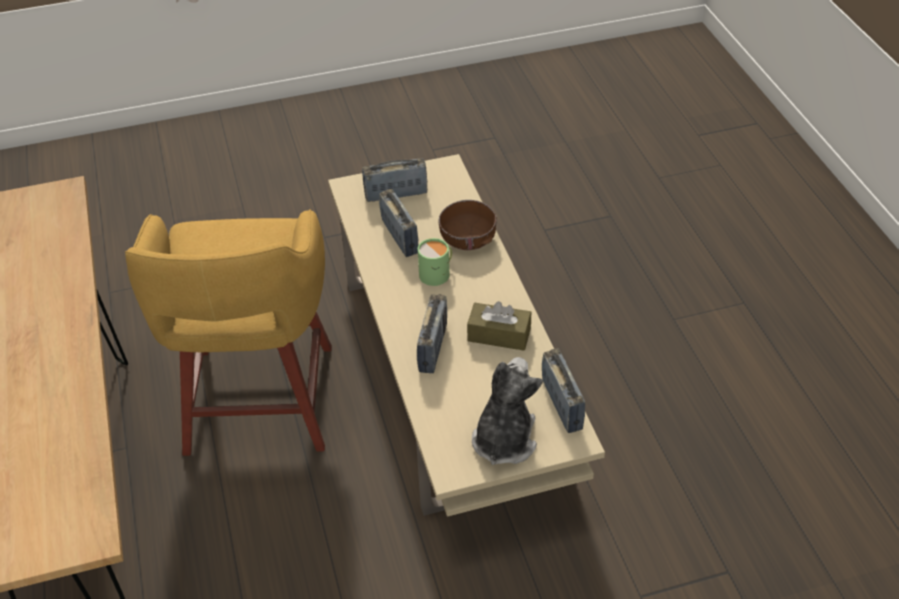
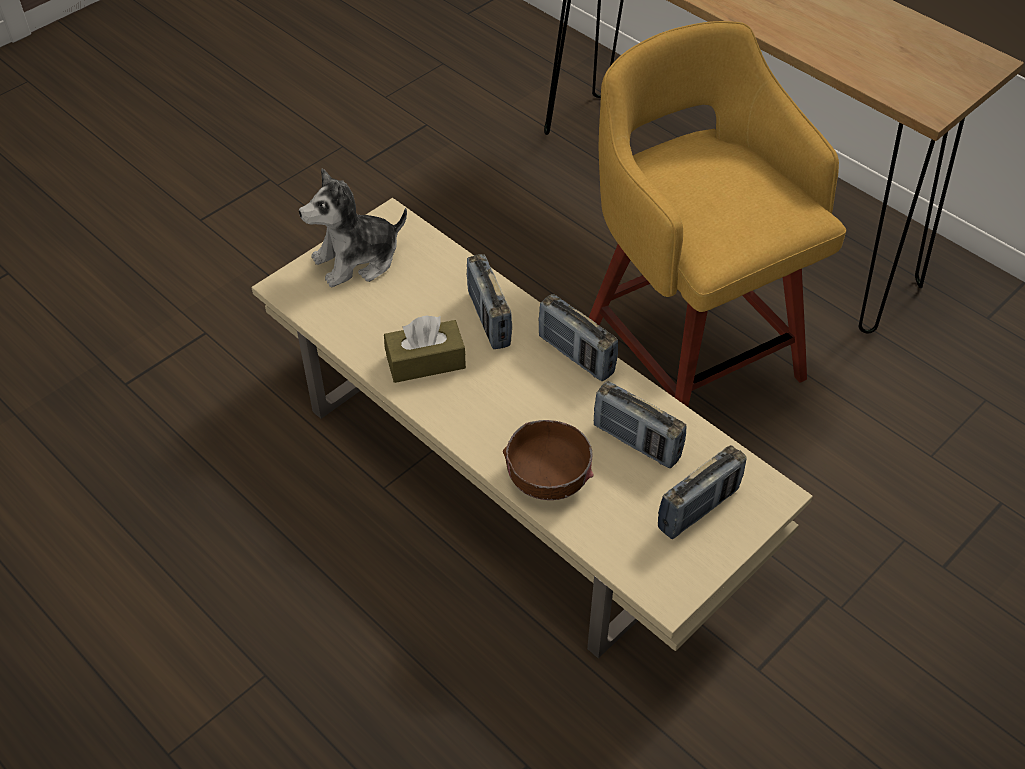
camera: 150 degrees right, 5 degrees up
(437, 273) = (549, 409): green mug -> none
(504, 440) = (357, 260): plush toy -> plush toy turned 75 degrees clockwise
(562, 405) = (315, 313): radio -> radio (576, 355)

